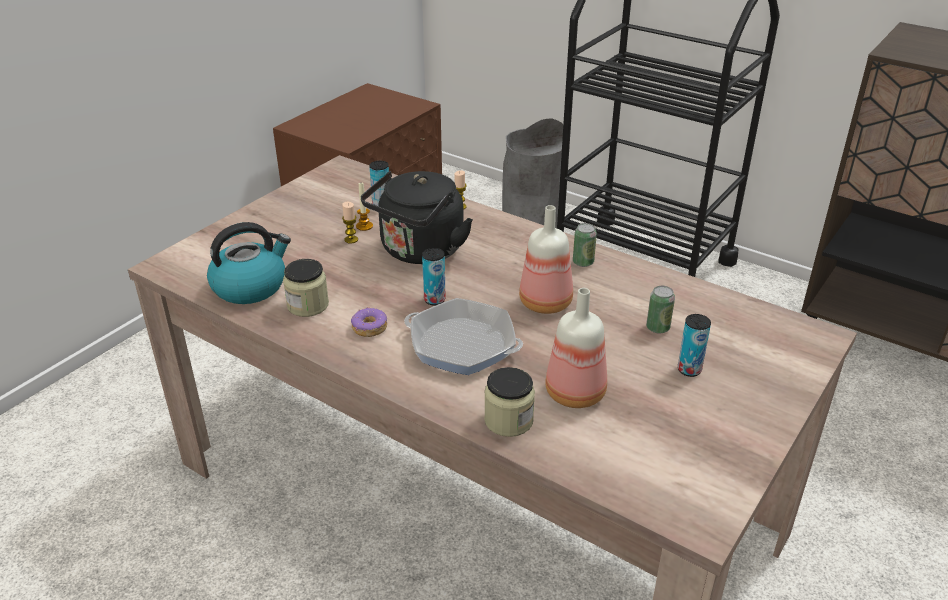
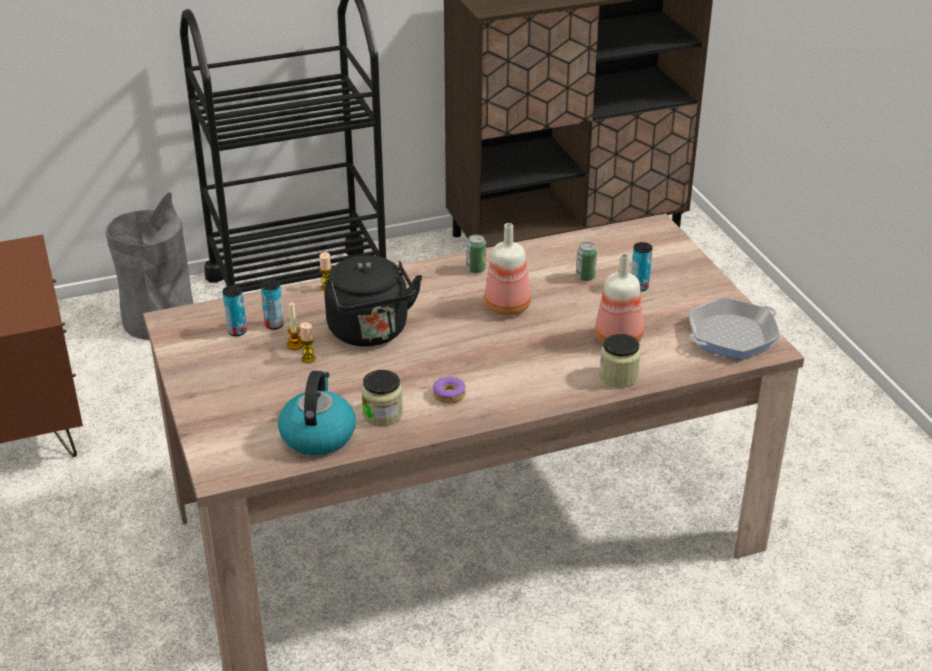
camera: 55 degrees left, 0 degrees up
(434, 300) = (447, 352): can -> can (237, 331)
(462, 344) = (516, 361): frying pan -> frying pan (732, 335)

